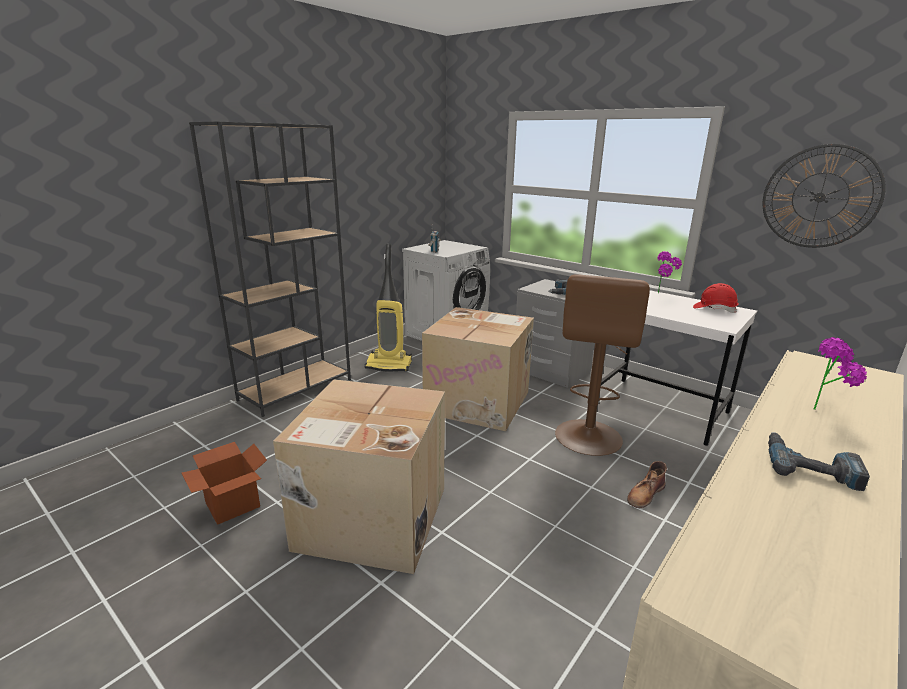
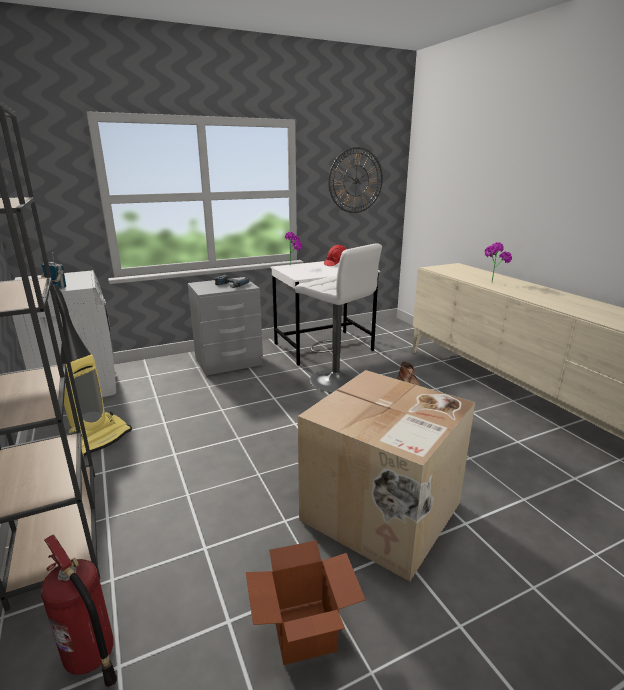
camera: 65 degrees left, 0 degrees up
(209, 435) = (91, 658): none -> fire extinguisher
(479, 402) = (242, 407): cardboard box -> none
(587, 437) = (335, 381): brown stool -> white stool
(810, 466) = (548, 297): power drill -> none

